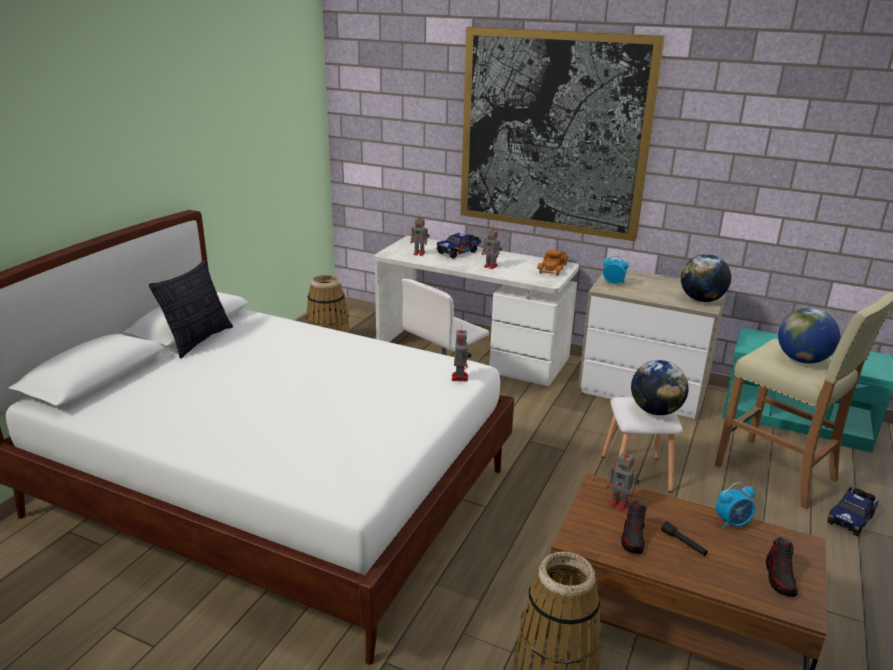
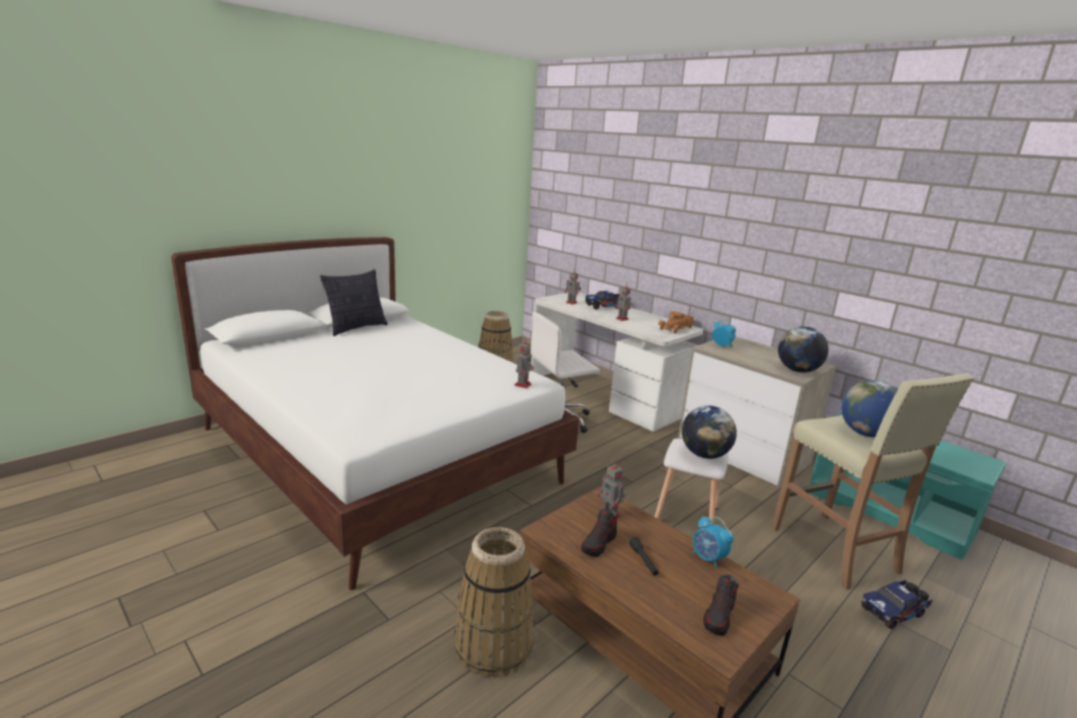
camera: 20 degrees right, 5 degrees down
(554, 133) = (693, 210): picture -> none
(732, 523) = (708, 558): alarm clock -> alarm clock turned 45 degrees clockwise

